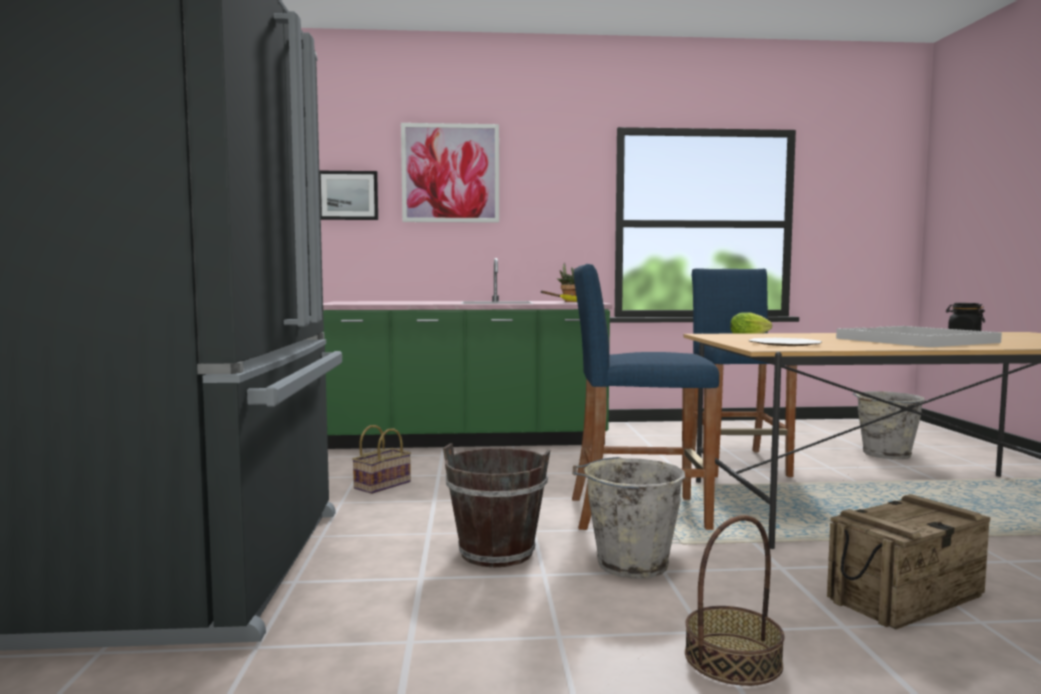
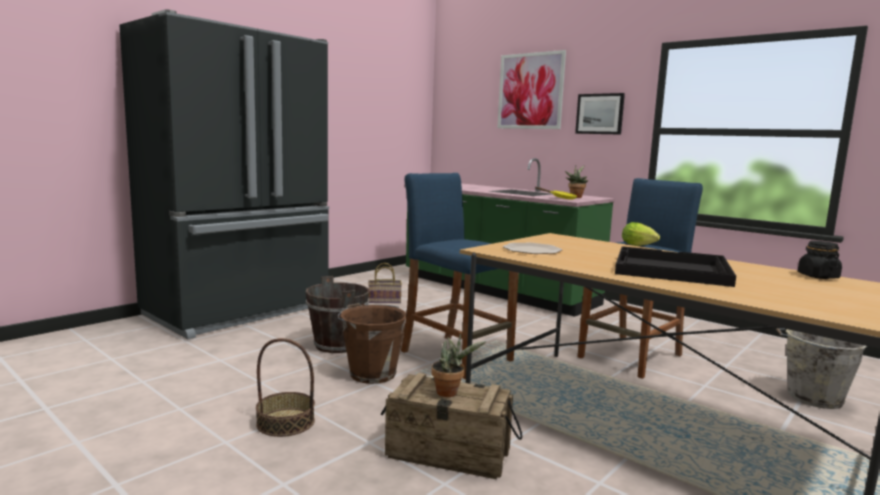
camera: 45 degrees right, 5 degrees up
(348, 195) = (469, 109): picture -> picture (600, 114)
(629, 564) = (371, 373): grey bucket -> brown bucket
(911, 516) = (450, 392): none -> potted plant
(916, 340) = (670, 269): white tray -> black tray

